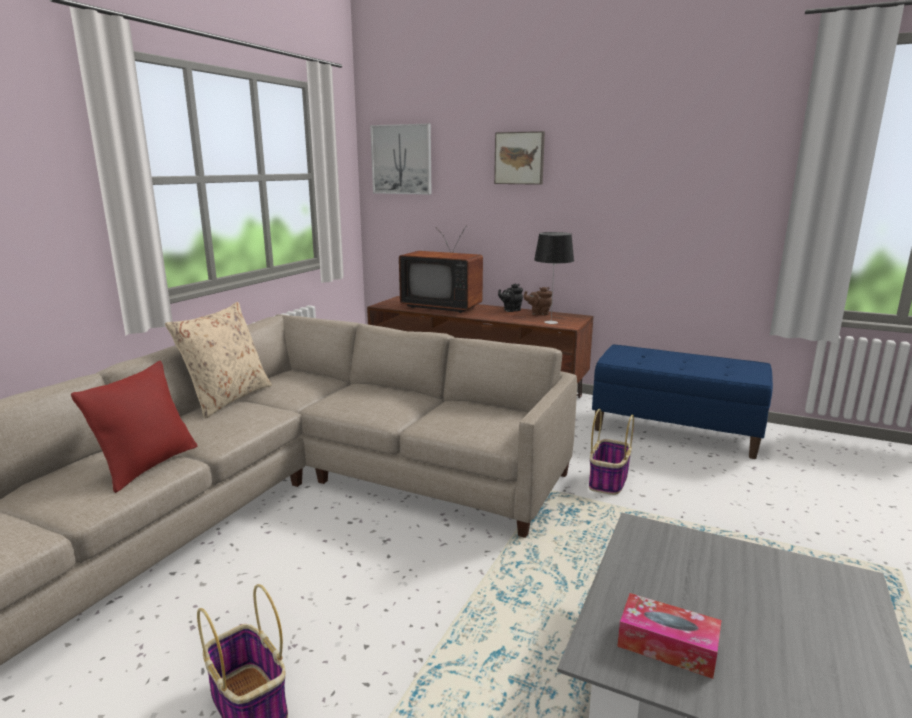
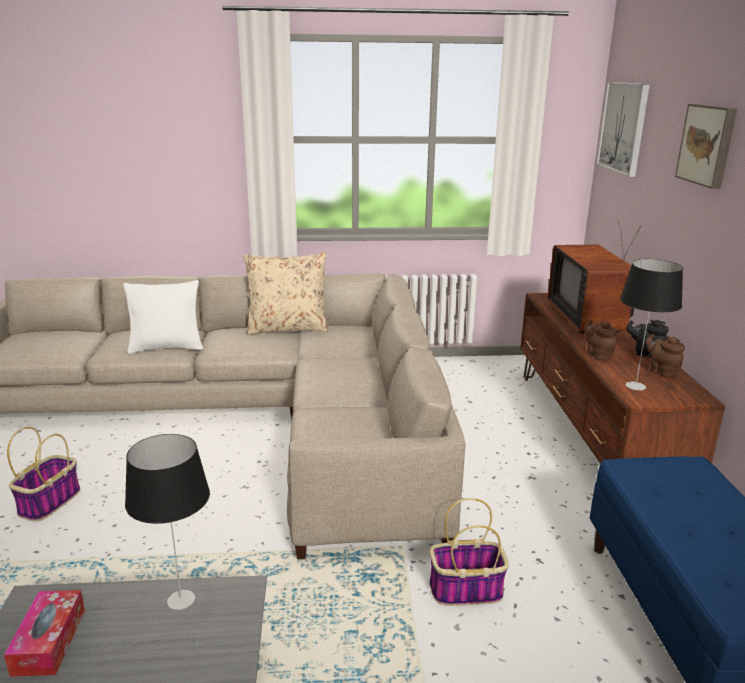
camera: 60 degrees right, 5 degrees up
(148, 466) = (166, 348): red pillow -> white pillow
(498, 318) = (597, 355): none -> brown teapot
(636, 558) = (181, 600): none -> table lamp

